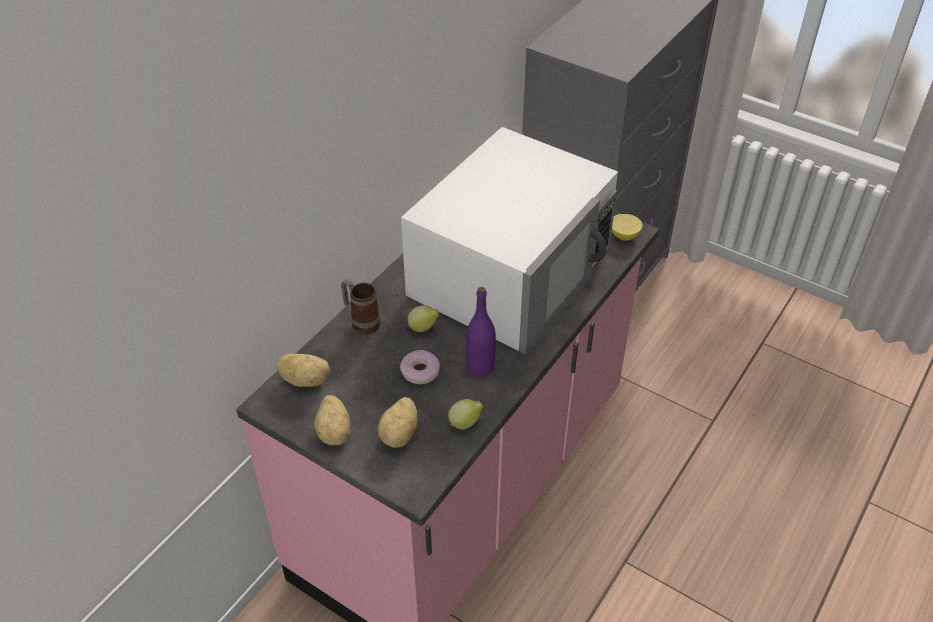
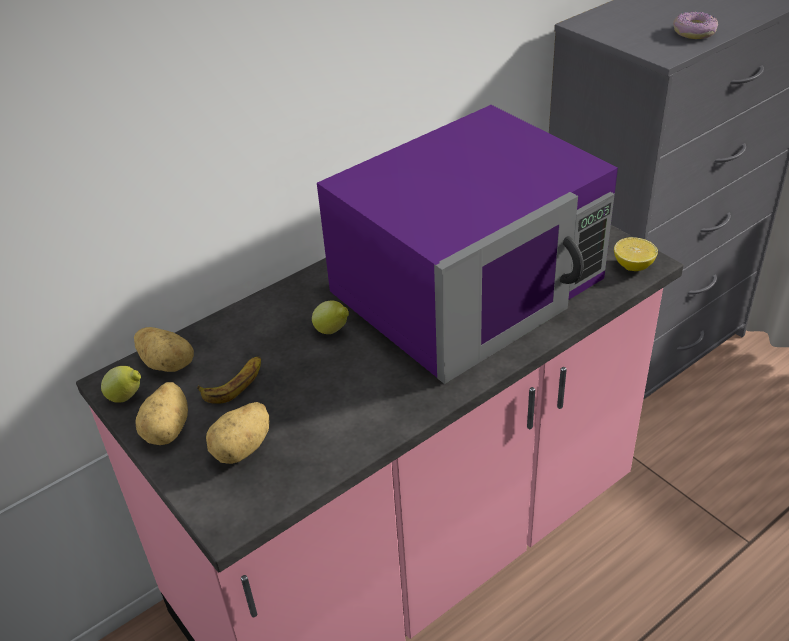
camera: 20 degrees right, 5 degrees down
(361, 322) = (264, 311): mug -> none
(368, 385) = (235, 384): none -> banana
(420, 372) = (304, 380): donut -> donut (694, 32)
(465, 423) = (329, 453): lemon -> lemon (127, 397)
(480, 367) = (379, 389): purple bottle -> none
(511, 272) = (470, 285): white microwave -> purple microwave

